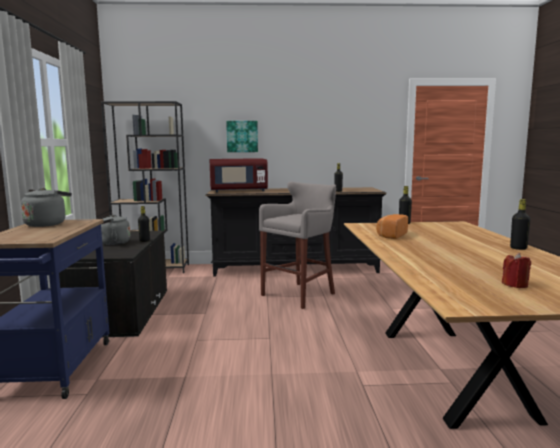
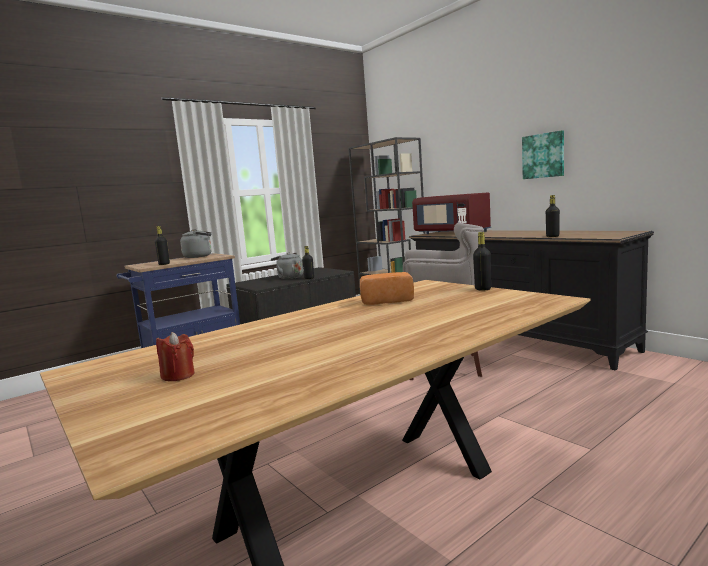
camera: 55 degrees right, 0 degrees up
(242, 136) = (476, 166): picture -> picture (543, 155)
(518, 248) = (417, 348): black bottle -> black bottle (164, 264)

